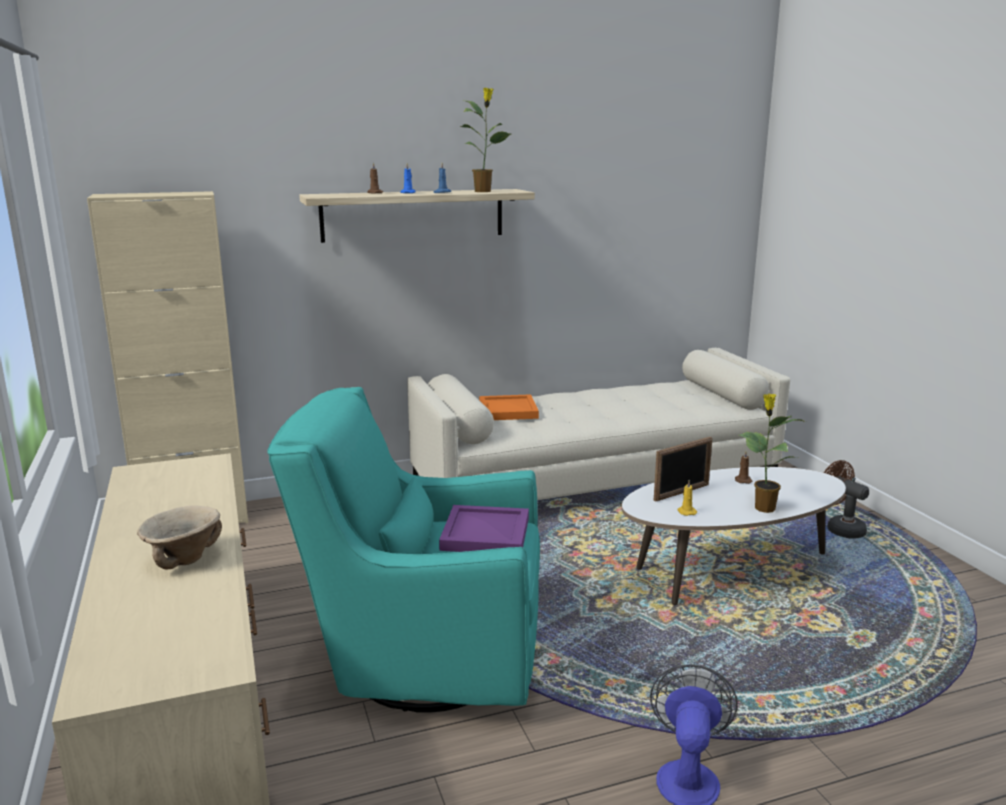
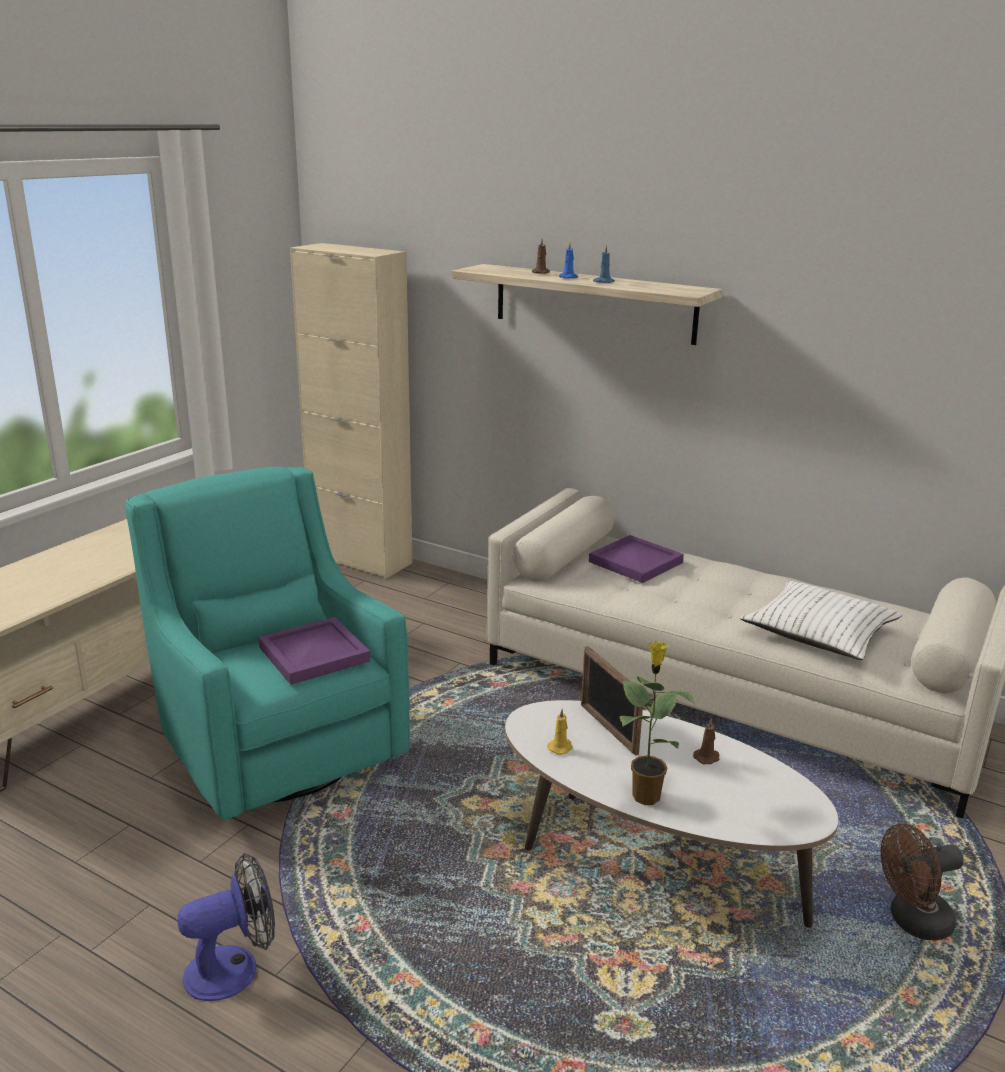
camera: 50 degrees right, 5 degrees up
(183, 559) = (99, 562): beige bowl -> none
(483, 191) = (652, 287): potted plant -> none
(507, 410) = (635, 561): orange tray -> purple tray
(663, 406) = (819, 633): none -> white pillow
(682, 492) = (608, 729): picture frame -> picture frame turned 45 degrees clockwise
(840, 529) = (912, 922): brown fan -> brown fan turned 120 degrees counterclockwise

